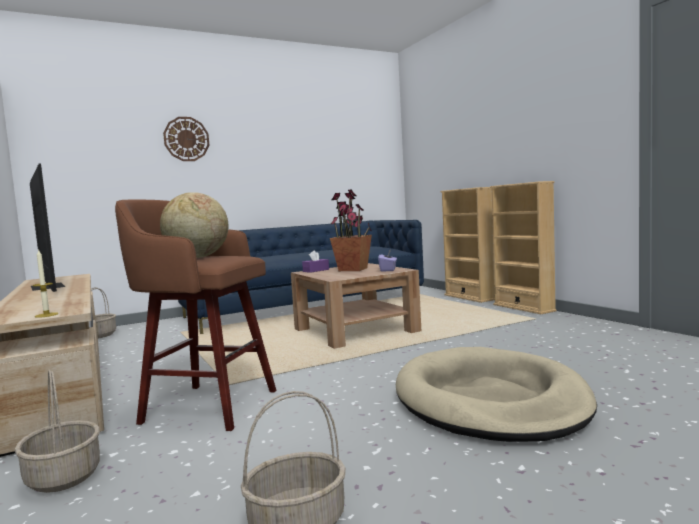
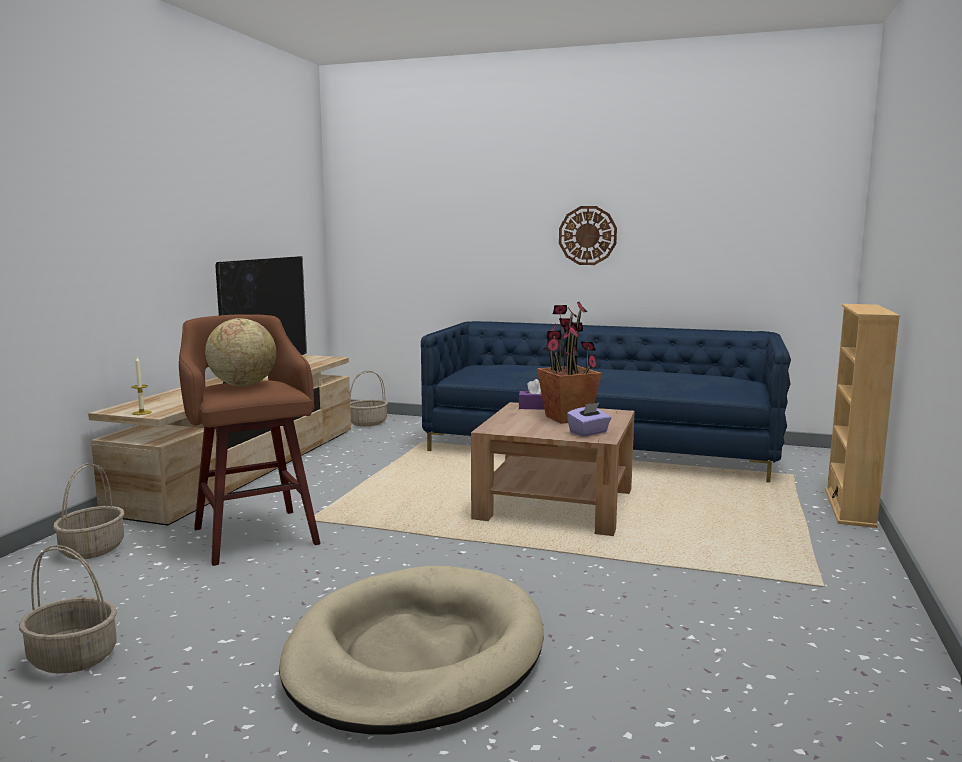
camera: 45 degrees right, 5 degrees up
(186, 139) = (496, 198): wall clock -> wall clock (587, 235)
(523, 308) = (874, 560): beige bookcase -> none

